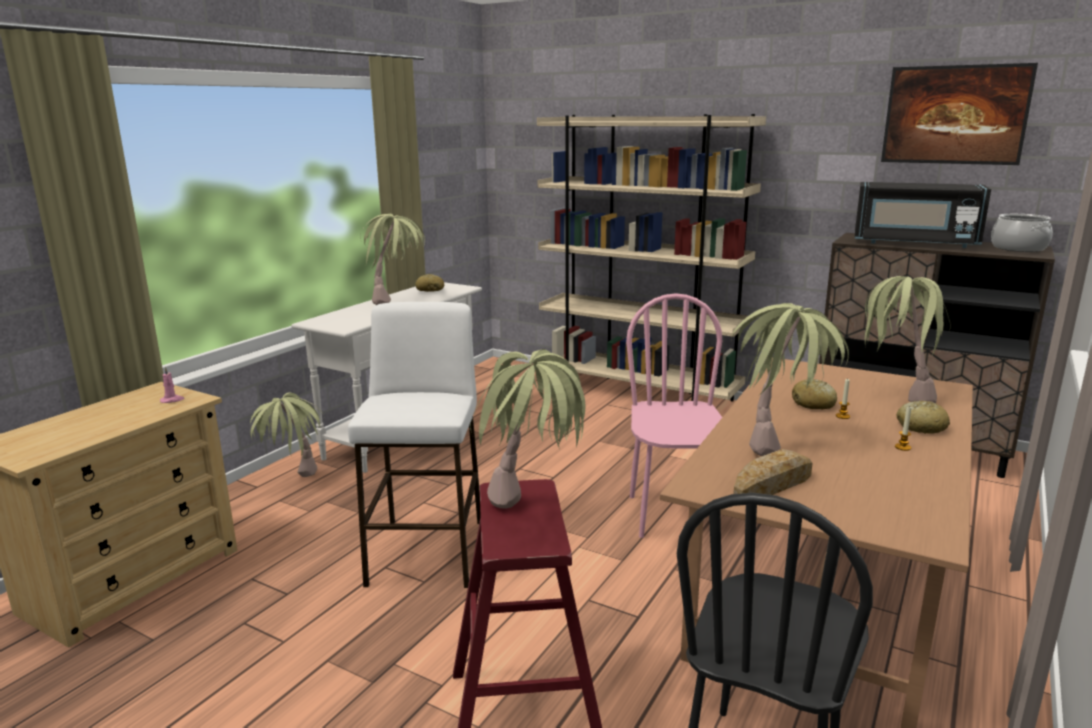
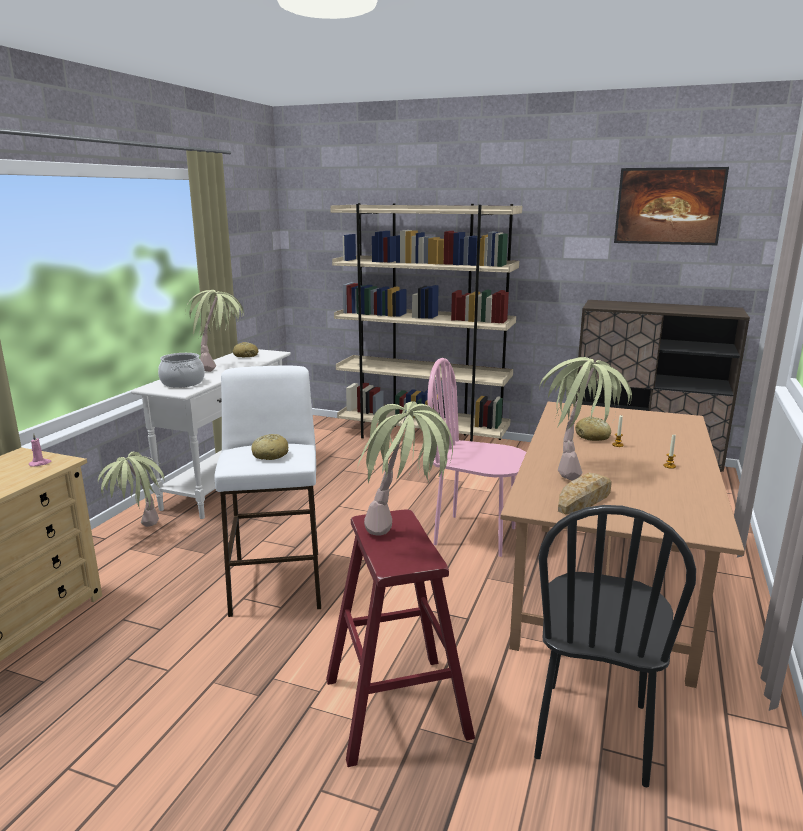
camera: 10 degrees left, 0 degrees up
(673, 516) = (475, 535): pink chair -> pink chair turned 60 degrees counterclockwise
(893, 396) = (649, 427): potted plant -> none
(914, 243) = (643, 307): black microwave -> none
(920, 426) = (676, 449): bread -> bread (270, 455)
(1019, 248) = (720, 309): cooking pot -> cooking pot (183, 383)

